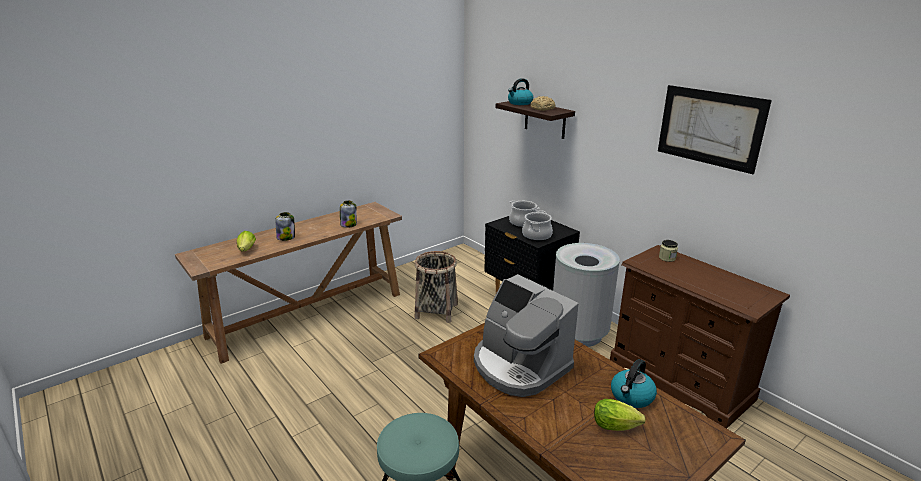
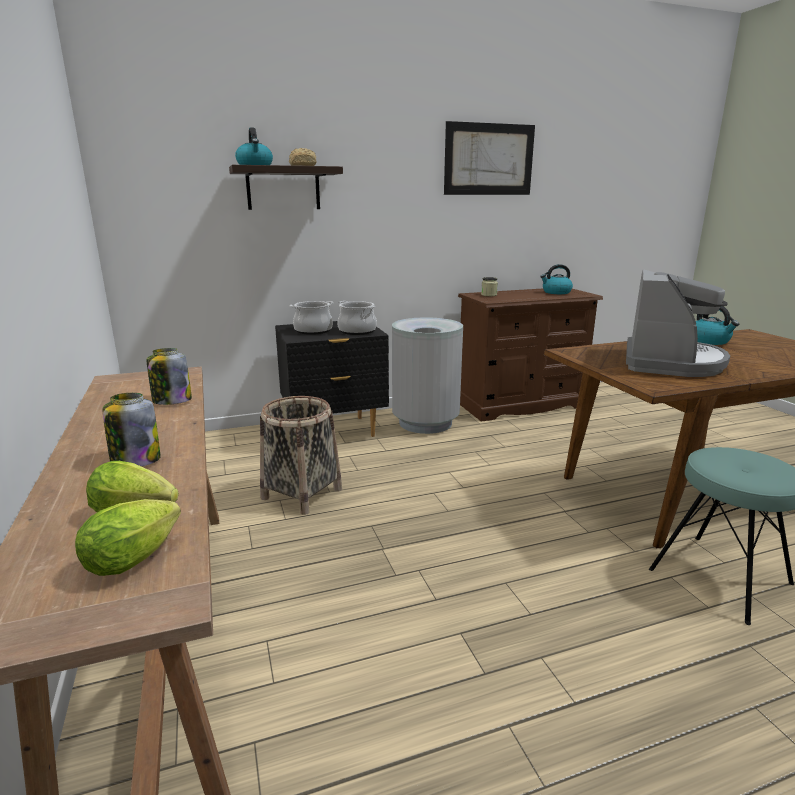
camera: 70 degrees left, 5 degrees down
(519, 366) = (671, 362): coffee machine -> coffee machine turned 45 degrees counterclockwise
(617, 426) = (756, 350): lettuce -> lettuce (138, 557)
(735, 290) = (556, 292): none -> kettle

